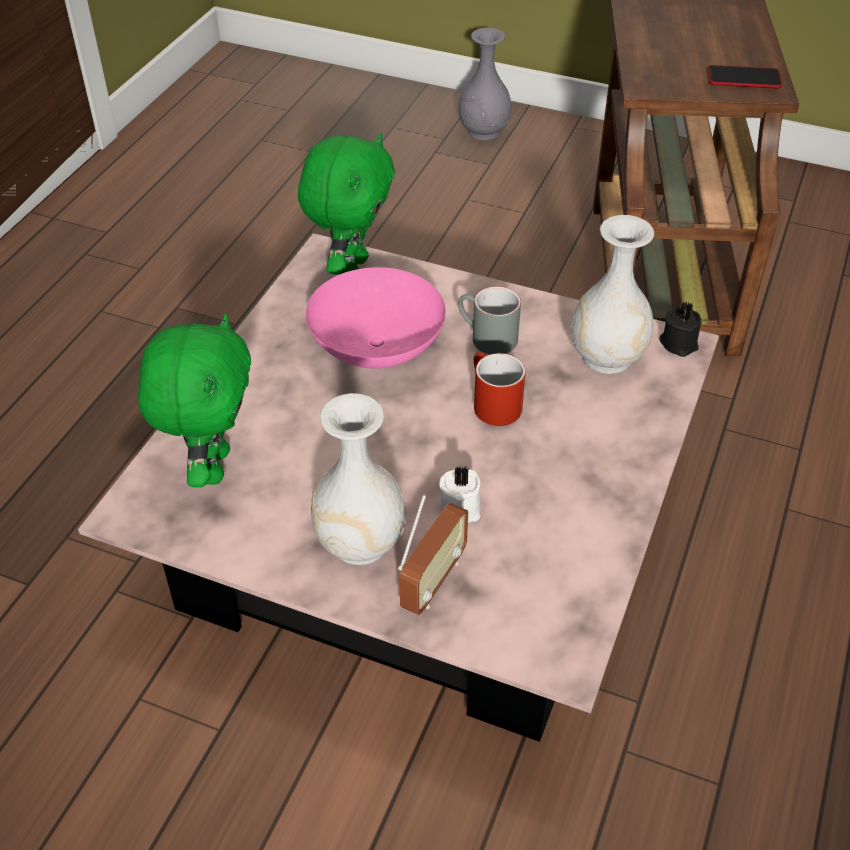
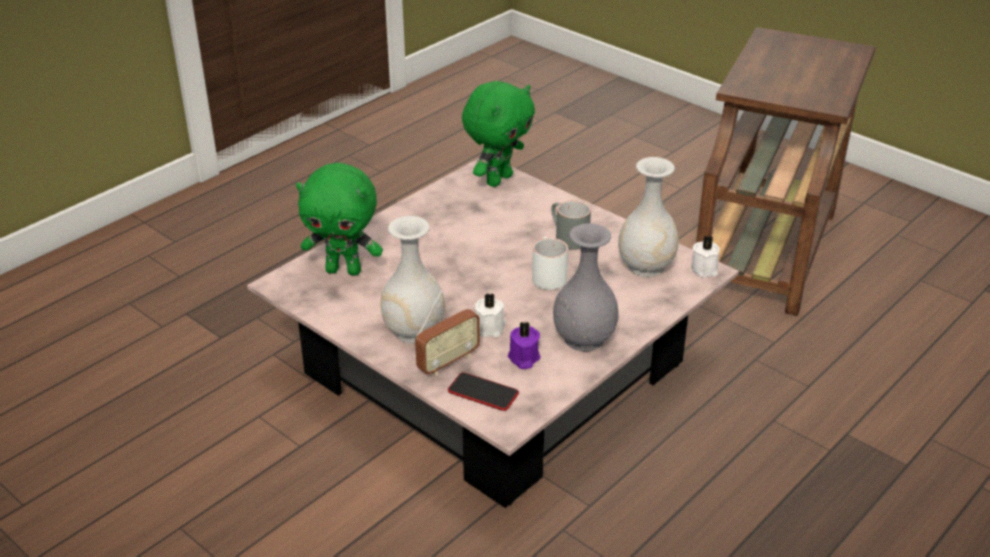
camera: 20 degrees right, 10 degrees down
(212, 466) = (344, 270): green plush toy -> green plush toy turned 75 degrees clockwise
(377, 348) = (488, 229): pink bowl -> none
(483, 131) = (680, 128): grey vase -> grey vase (584, 338)
(491, 403) = (546, 275): red mug -> white mug
(530, 546) = (523, 358): none -> purple candle
(679, 342) = (705, 268): black candle -> white candle
(743, 79) = (816, 95): phone -> phone (483, 392)

